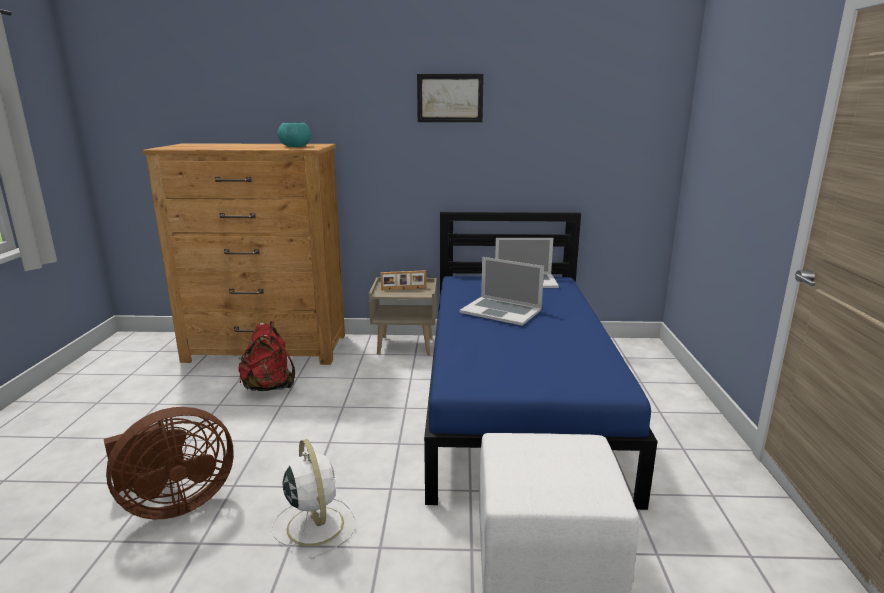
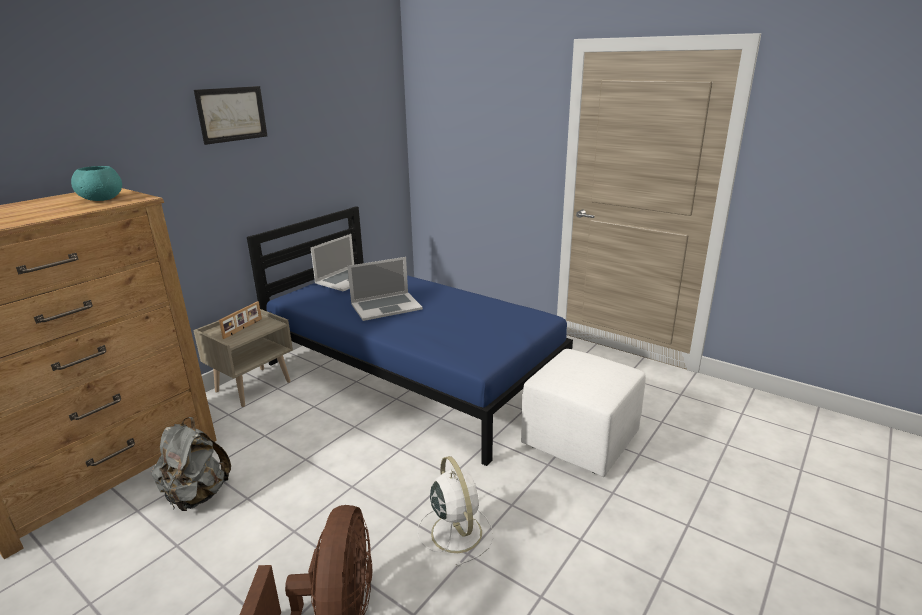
camera: 55 degrees left, 5 degrees up
(269, 387) = (197, 495): red backpack -> grey backpack
(314, 524) = (455, 531): white fan -> white fan turned 60 degrees clockwise

